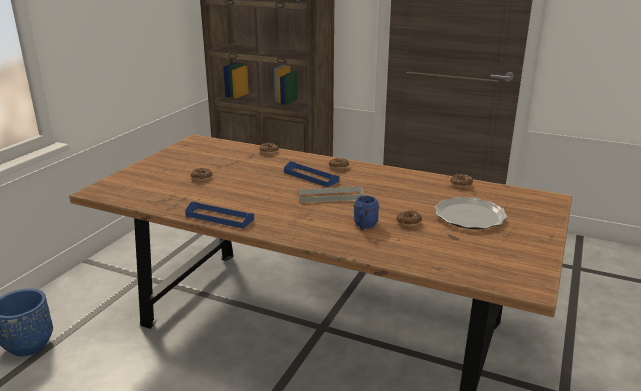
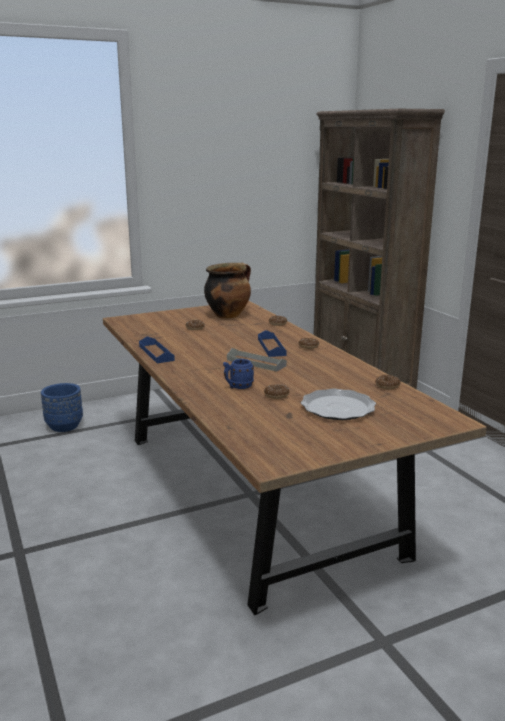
camera: 40 degrees right, 5 degrees down
(205, 155) = (228, 315): none -> cooking pot

